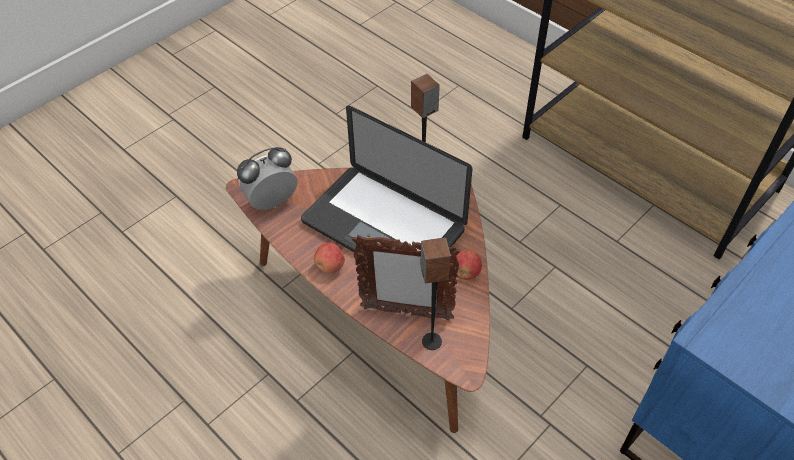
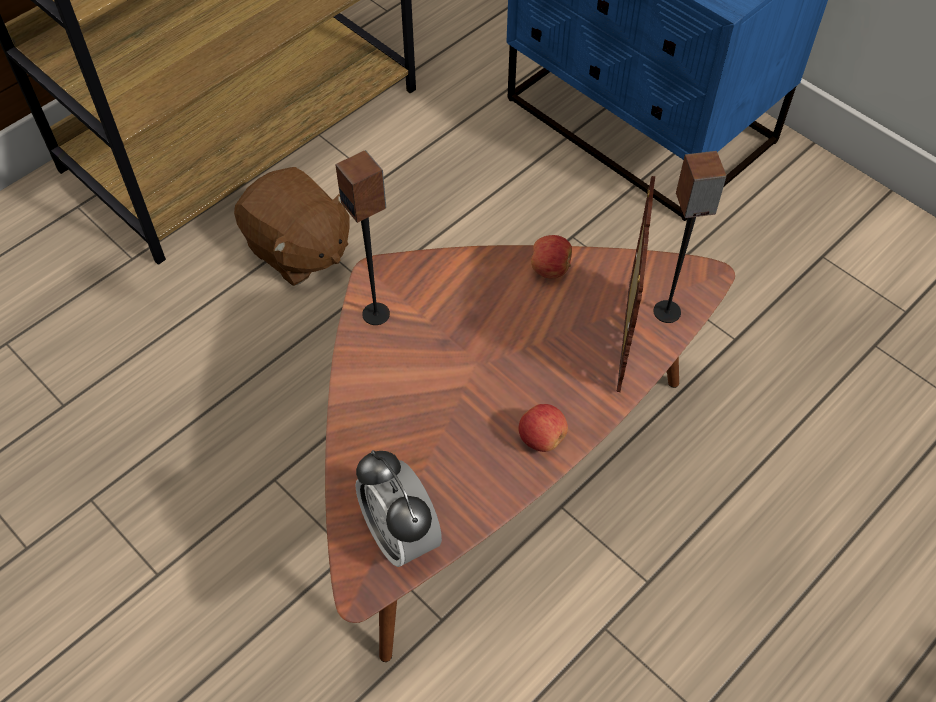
camera: 90 degrees left, 5 degrees up
(383, 226) = (461, 367): laptop -> none
(545, 202) = (298, 250): none -> brown plush toy

